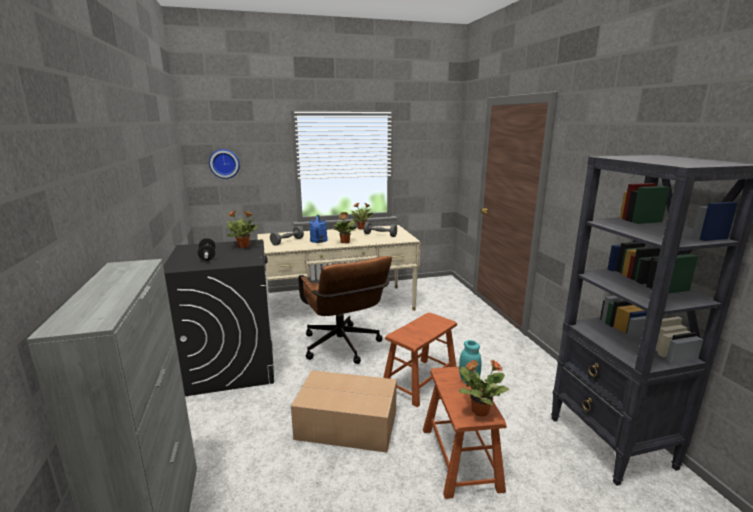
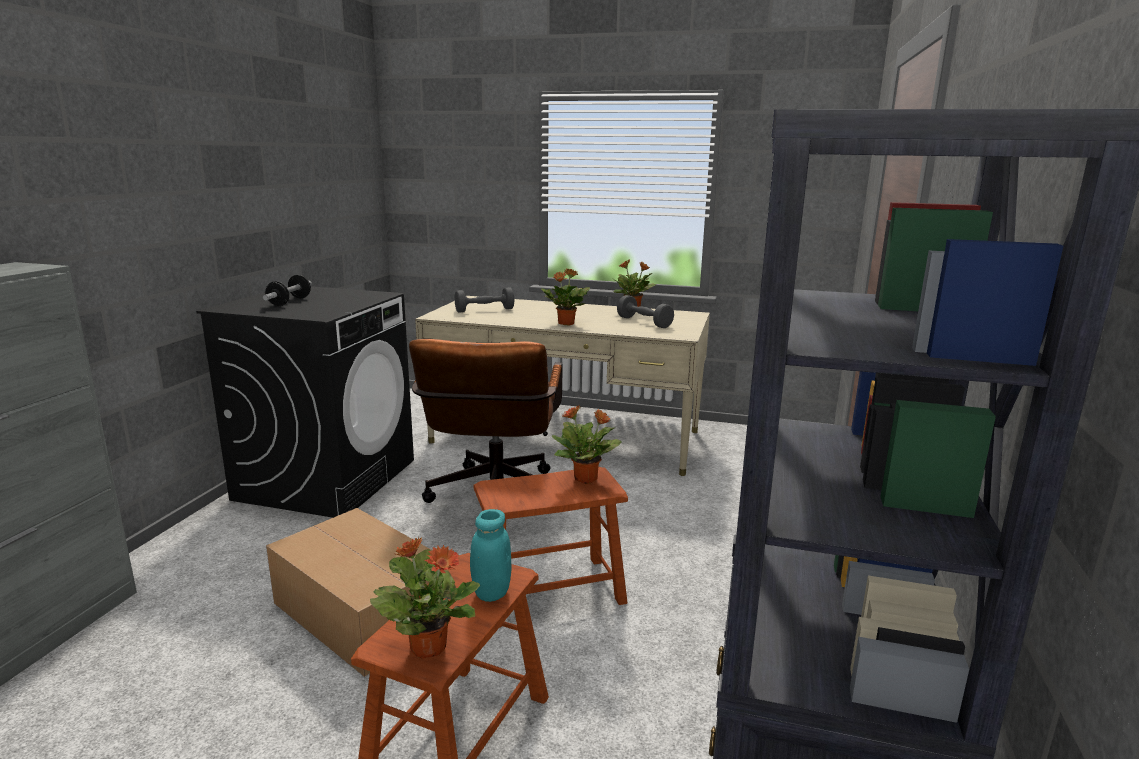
camera: 30 degrees right, 0 degrees up
(224, 163) = (436, 179): wall clock -> none
(244, 246) = (358, 297): potted plant -> potted plant (586, 479)
(318, 241) = (529, 316): blue watering can -> none

